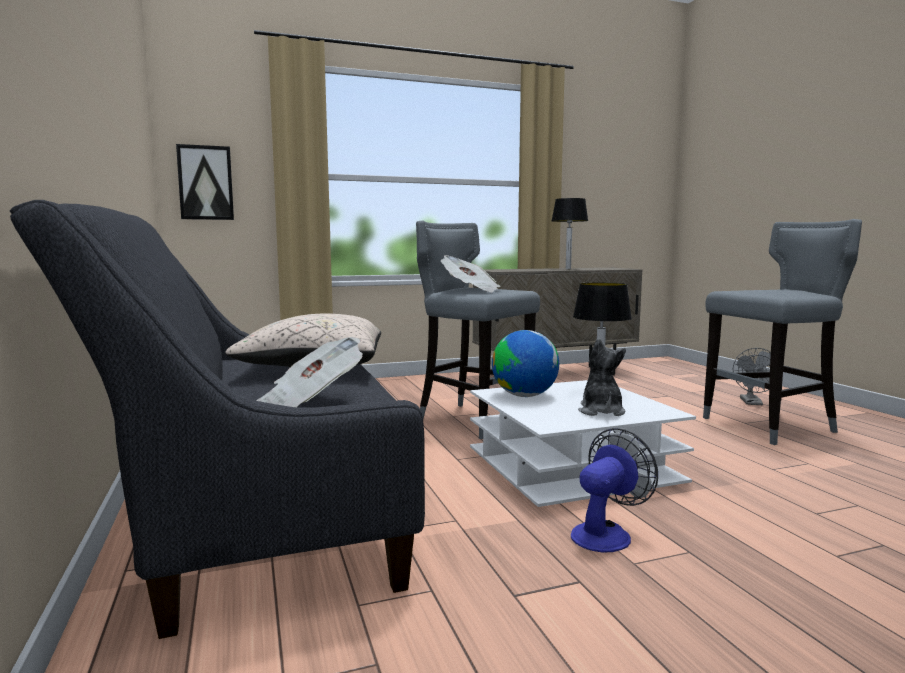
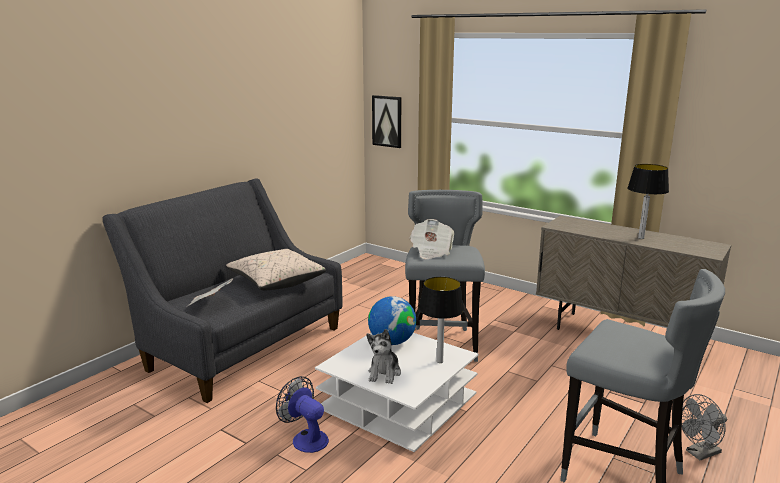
camera: 55 degrees right, 10 degrees up
(601, 411) = (384, 373): plush toy -> plush toy turned 135 degrees clockwise
(606, 533) = (305, 438): fan -> fan turned 150 degrees counterclockwise

